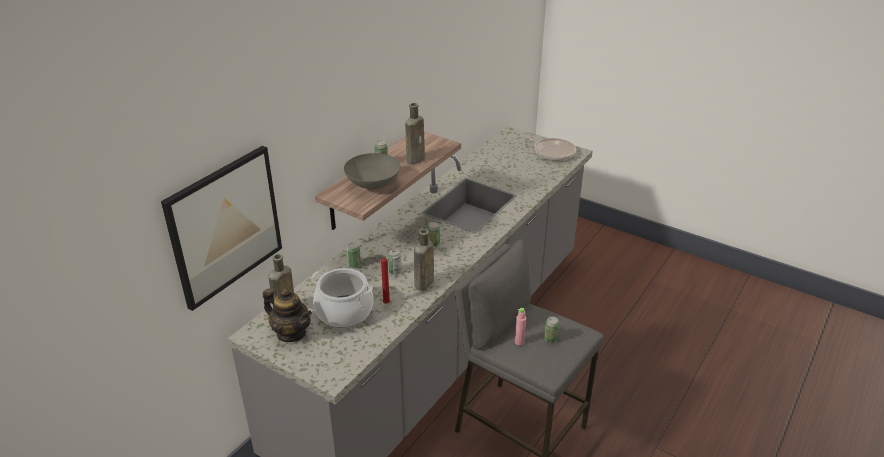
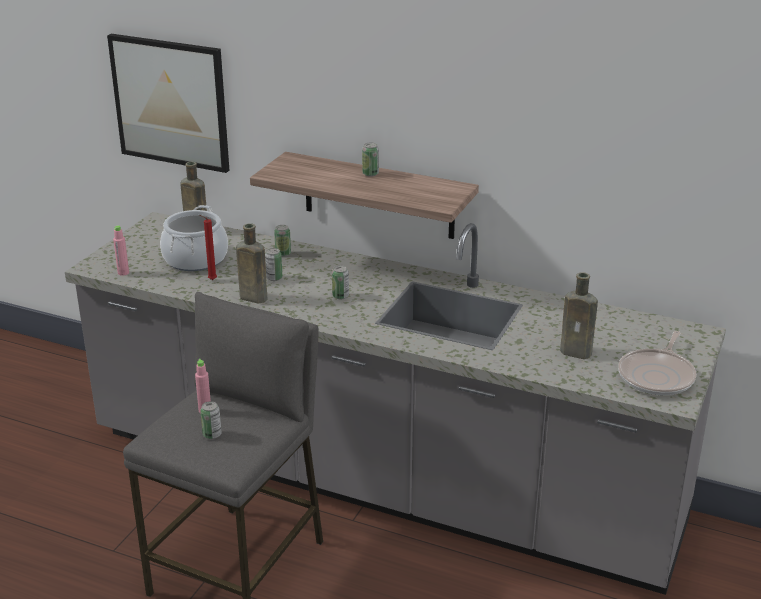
camera: 80 degrees right, 5 degrees down
(291, 333) = (159, 238): teapot -> none
(353, 356) = (123, 273): none -> pink bottle
(373, 184) = (317, 175): grey bowl -> none
(416, 158) = (392, 191): brown bottle -> brown bottle (578, 353)

